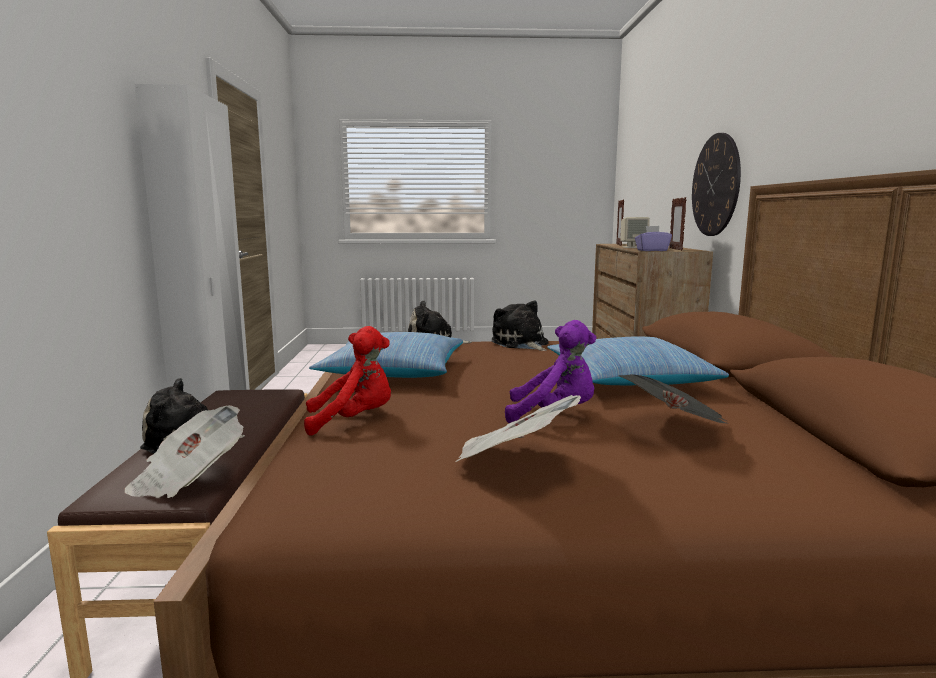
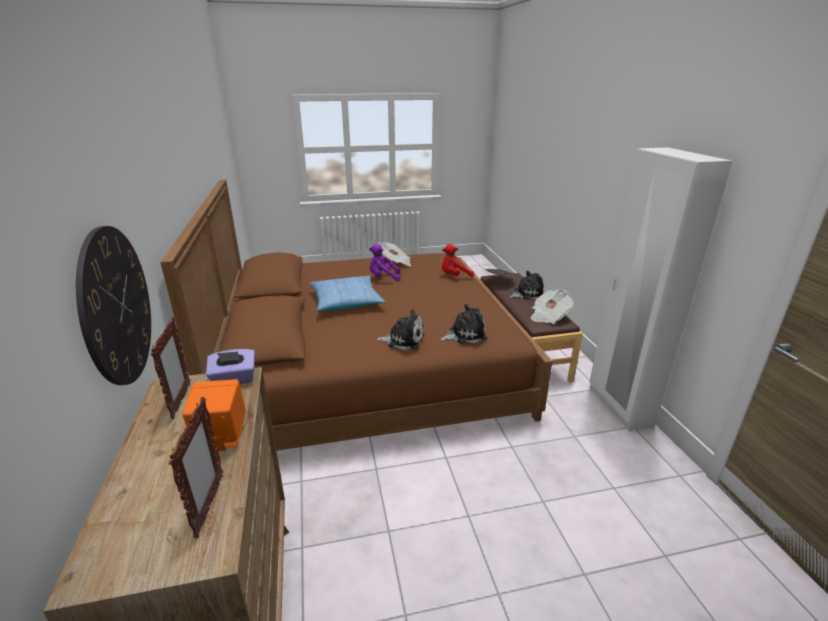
camera: 170 degrees right, 15 degrees up
(394, 371) = (463, 300): pillow -> none
(521, 344) = (403, 340): plush toy -> plush toy turned 45 degrees counterclockwise
(633, 247) = (221, 437): beige speaker -> orange speaker
(675, 428) = (343, 275): newspaper -> newspaper (548, 316)

